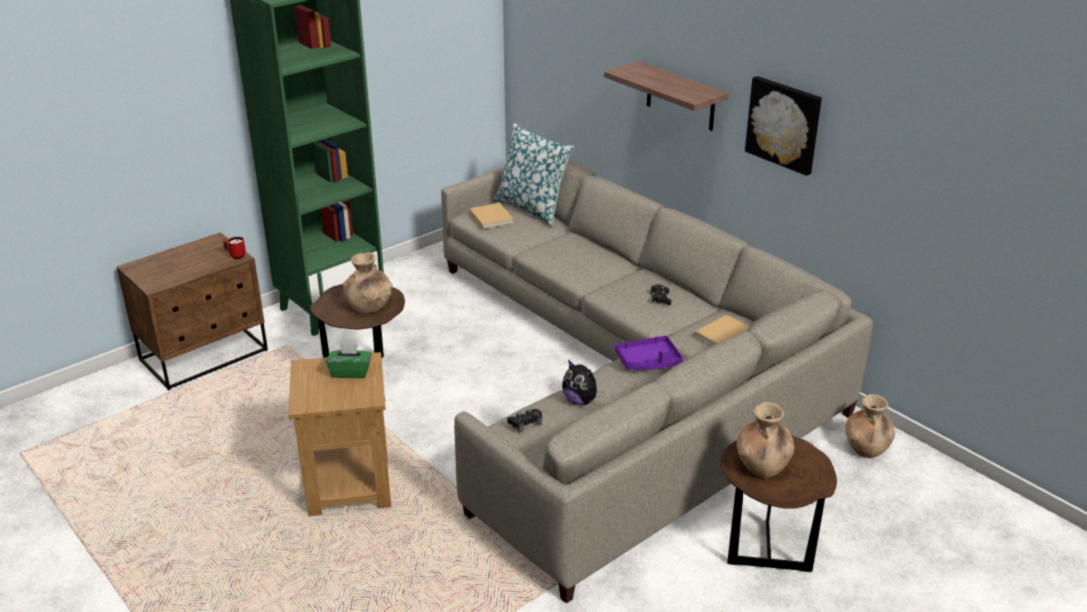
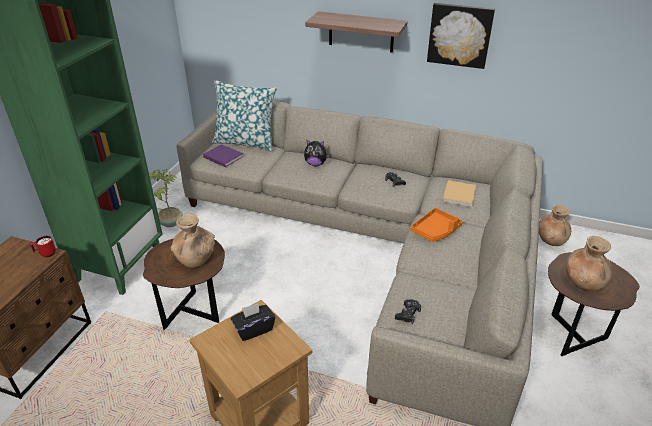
camera: 30 degrees left, 5 degrees up
(350, 372) = (254, 329): green tissue box -> black tissue box
(413, 282) = (170, 223): none -> potted plant
(491, 217) = (222, 156): beige book -> purple book
(580, 401) = (422, 279): plush toy -> plush toy (315, 164)
(648, 361) = (435, 231): purple tray -> orange tray

